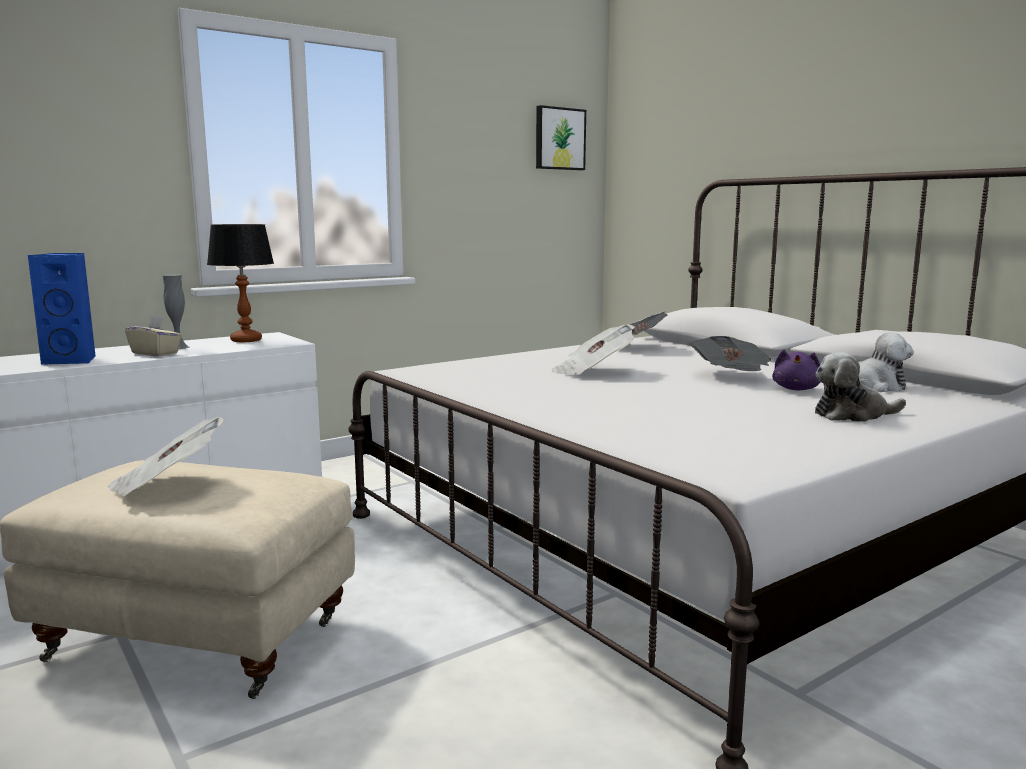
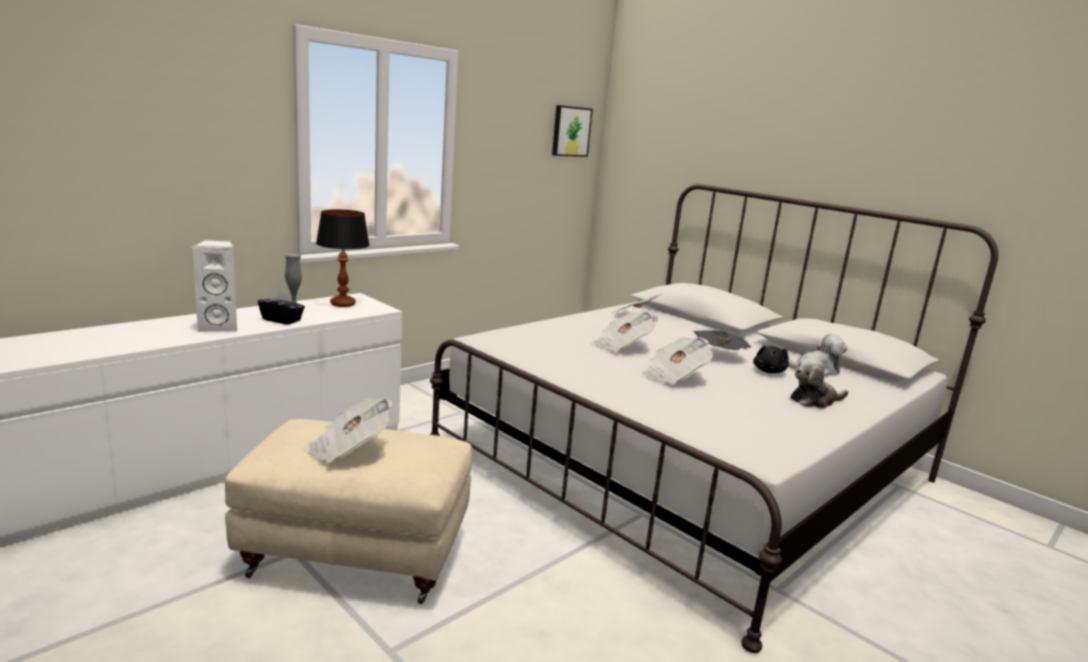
camera: 10 degrees left, 5 degrees up
(73, 360) = (220, 327): blue speaker -> white speaker
(155, 353) = (282, 320): beige tissue box -> black tissue box
(648, 396) = (673, 377): none -> newspaper
(796, 389) = (769, 371): purple plush toy -> black plush toy

